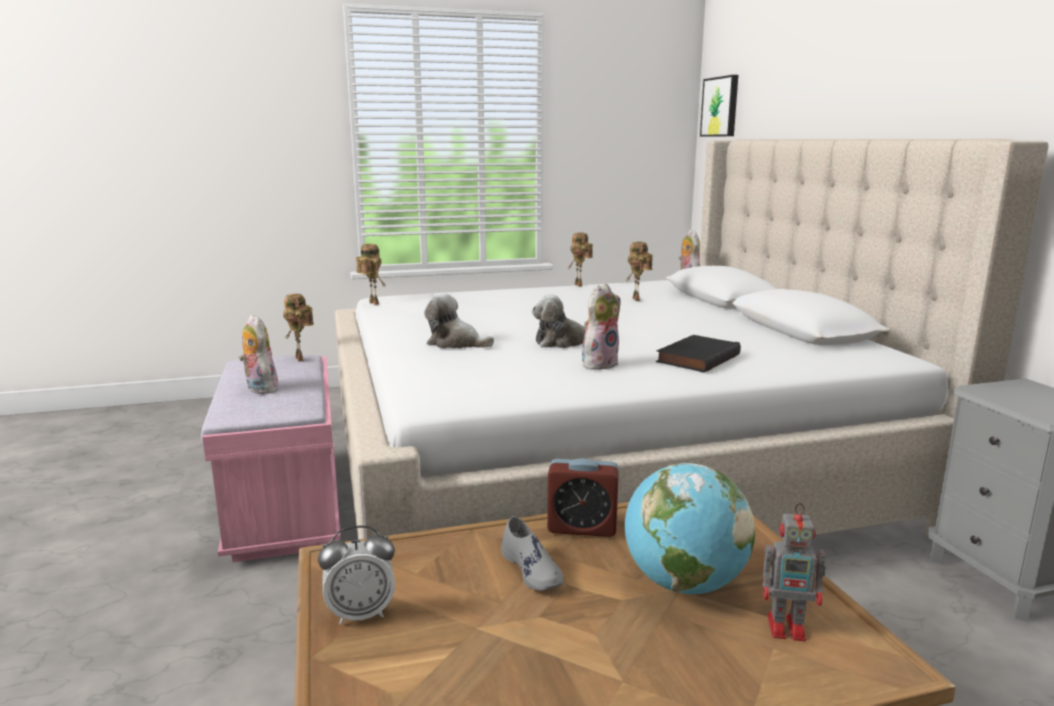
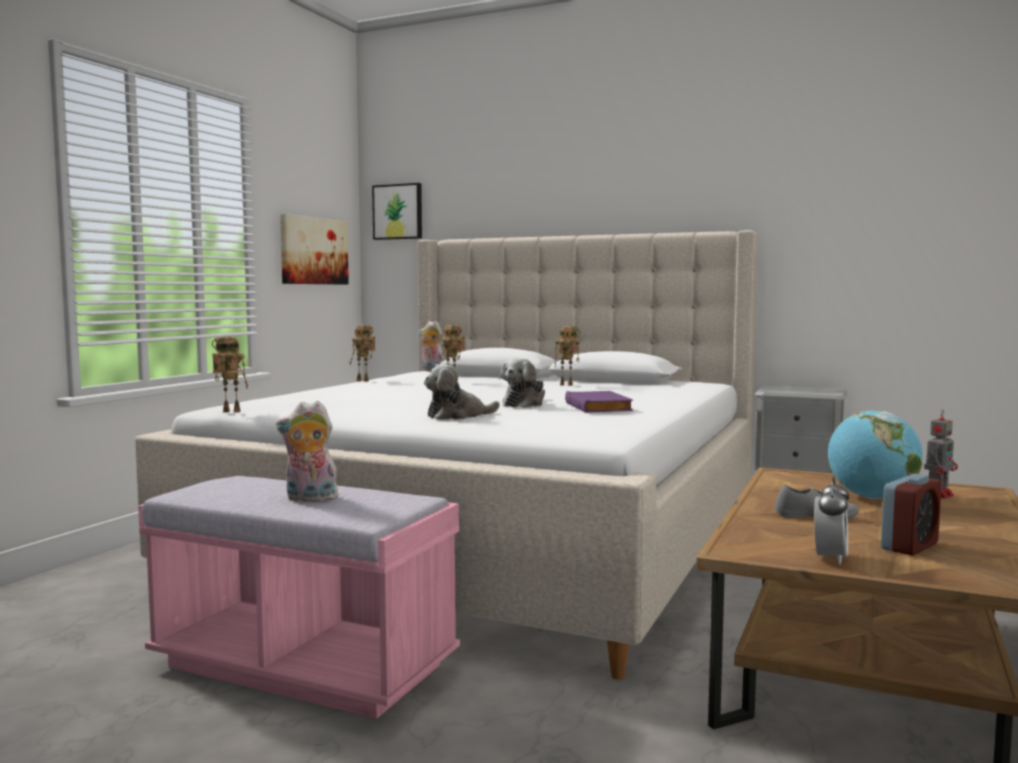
camera: 50 degrees left, 10 degrees down
(301, 359) = (246, 477): toy robot -> toy robot (567, 385)
(582, 527) = (772, 497): alarm clock -> alarm clock (909, 546)
(599, 363) = (600, 407): plush toy -> purple book
(624, 151) = (313, 251): none -> picture
(696, 358) = (632, 396): black book -> none

